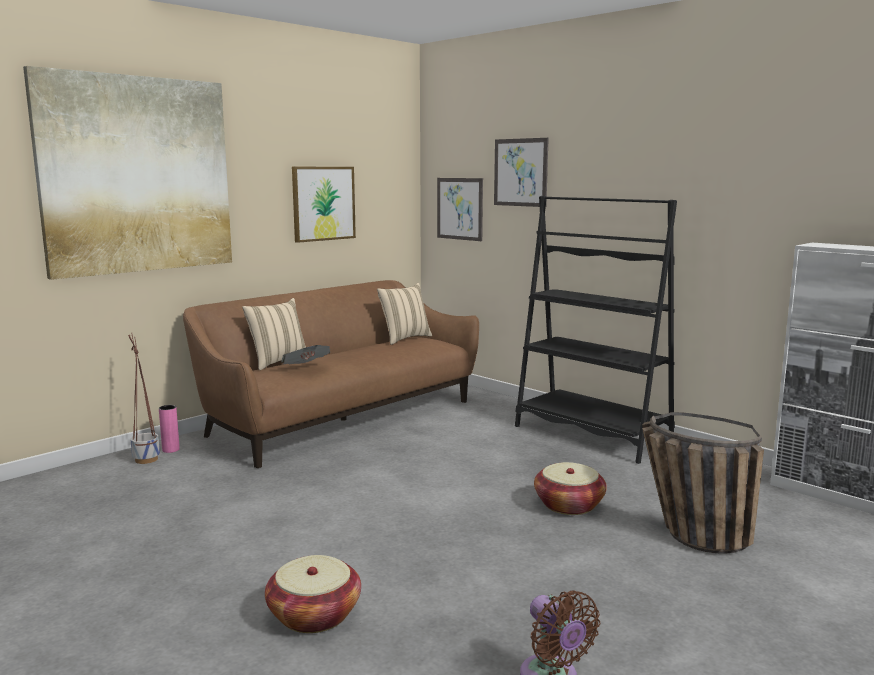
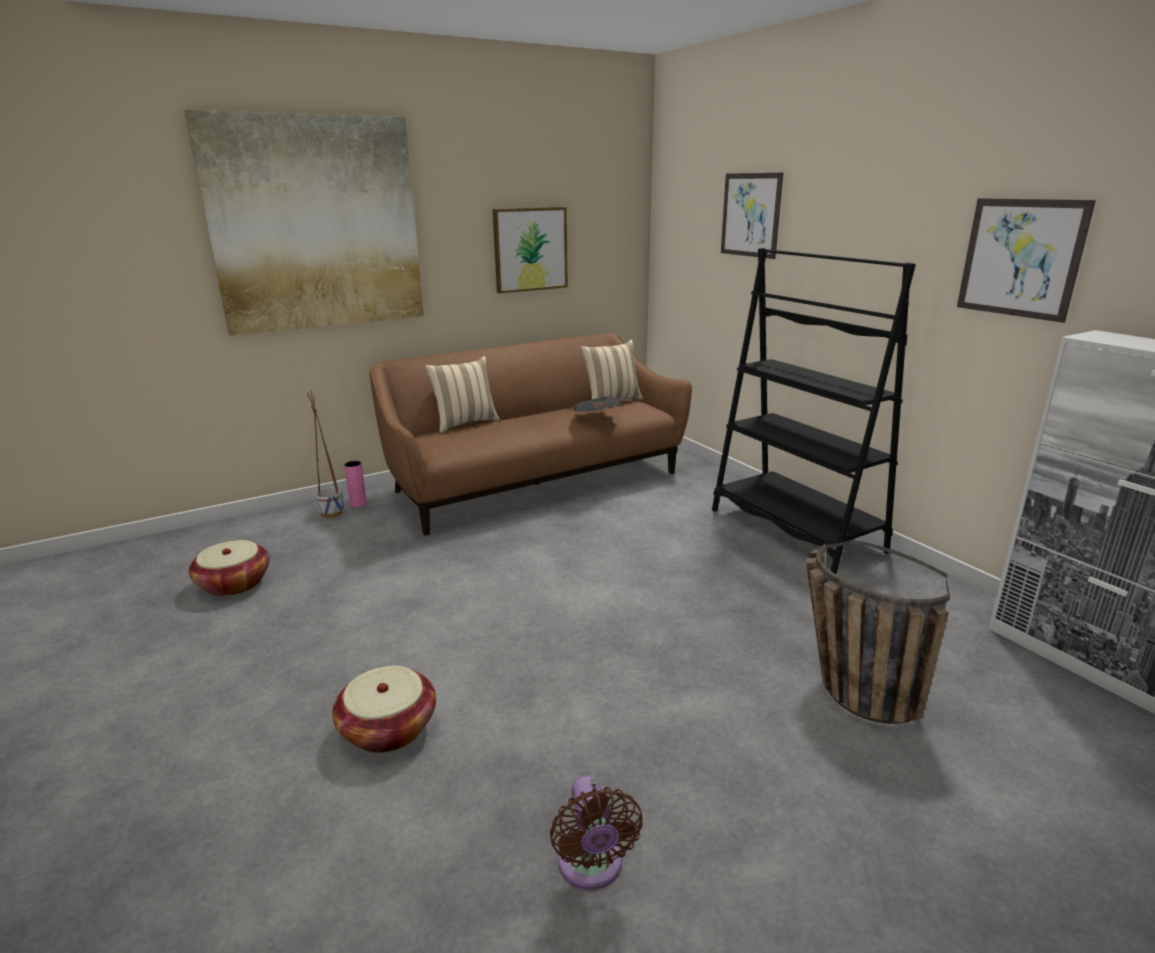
camera: 15 degrees right, 10 degrees up
(306, 369) = (485, 435): newspaper -> newspaper (596, 418)
(459, 208) = (687, 255): picture -> picture (1020, 258)
(569, 505) = (724, 625): basket -> basket (234, 584)

